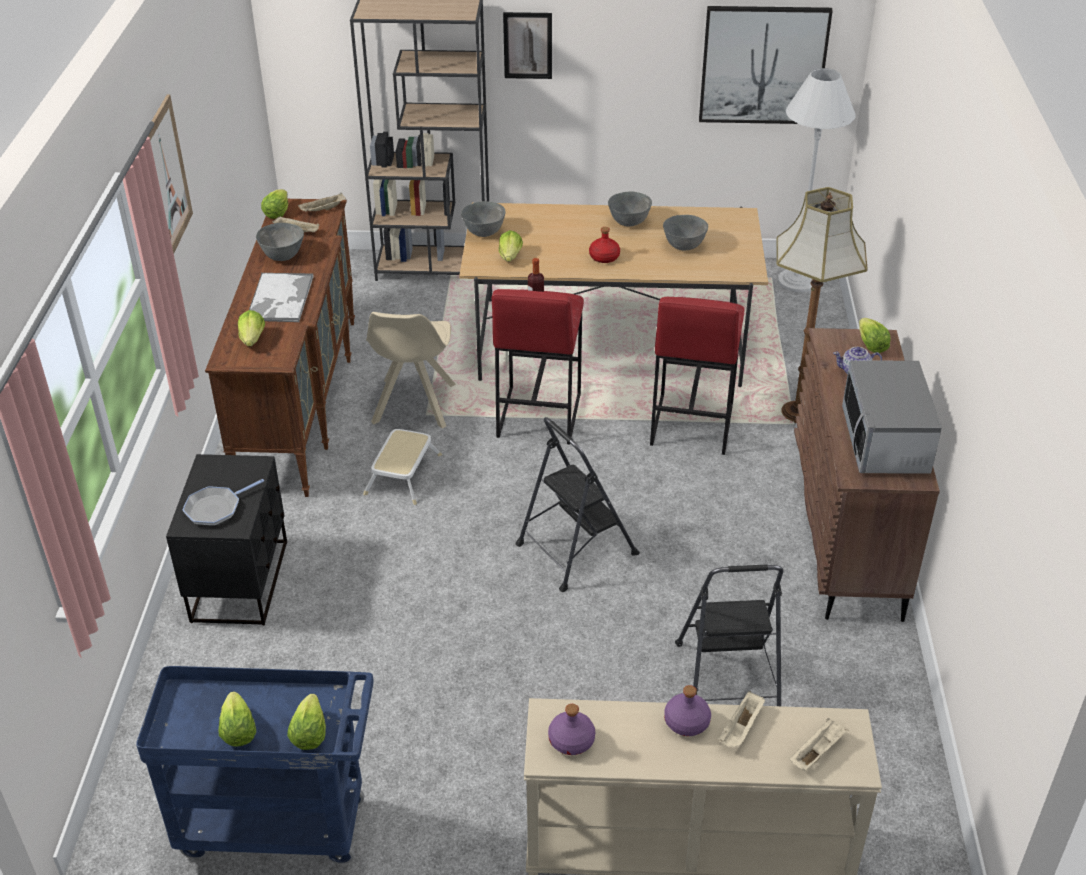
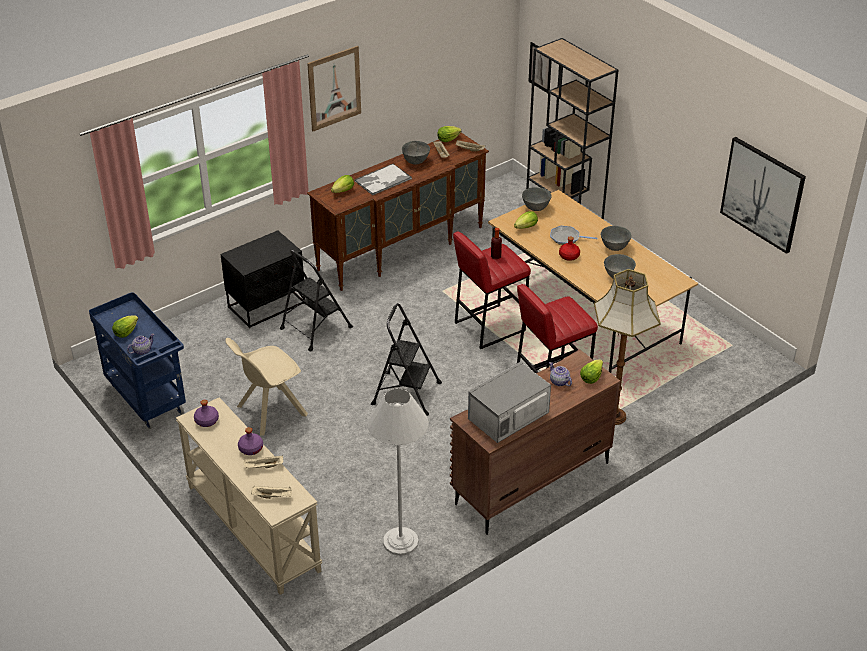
camera: 50 degrees right, 0 degrees up
(216, 508) = (251, 256): frying pan -> frying pan (566, 238)
(309, 734) = (142, 350): lettuce -> teapot
(402, 474) = (390, 309): beige step ladder -> none
(413, 405) = (444, 283): beige chair -> beige chair (270, 411)
(527, 45) = (640, 111): picture -> picture (540, 67)
(727, 680) = (372, 489): black step ladder -> black step ladder (314, 328)
(797, 281) = (745, 357): white floor lamp -> white floor lamp (400, 542)

